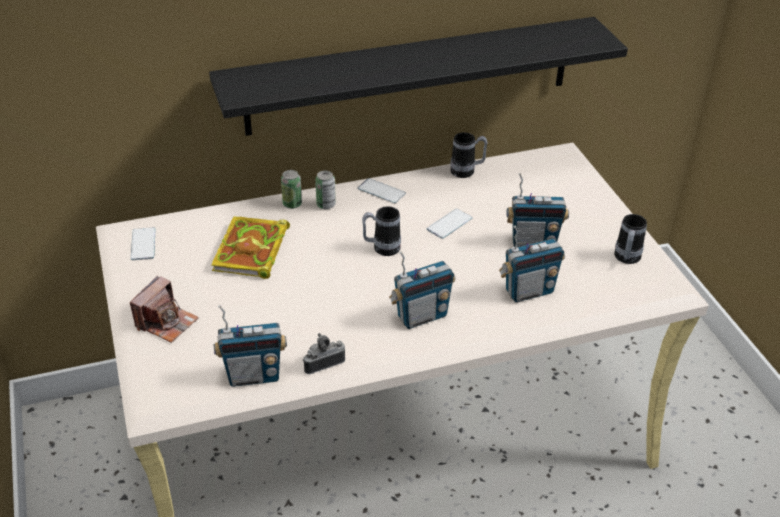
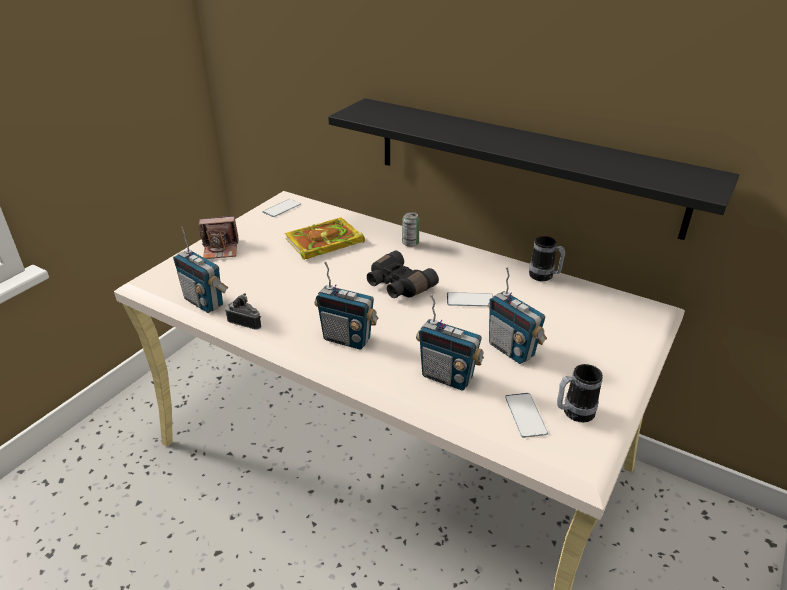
camera: 50 degrees right, 5 degrees down
(292, 204) = (391, 232): can -> none
(381, 191) = (459, 255): phone -> phone (525, 415)
(381, 248) = (397, 286): mug -> black binoculars

